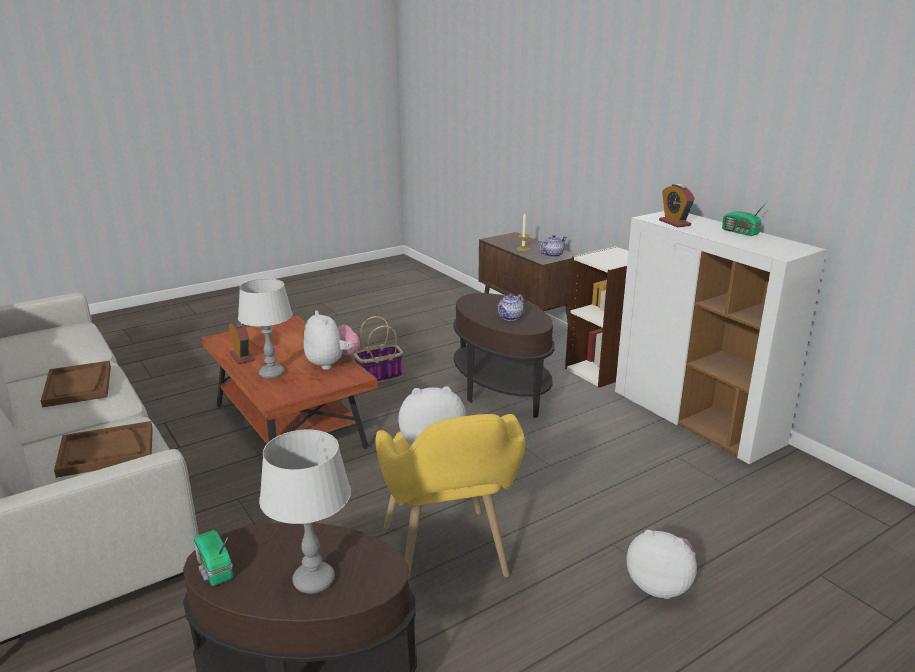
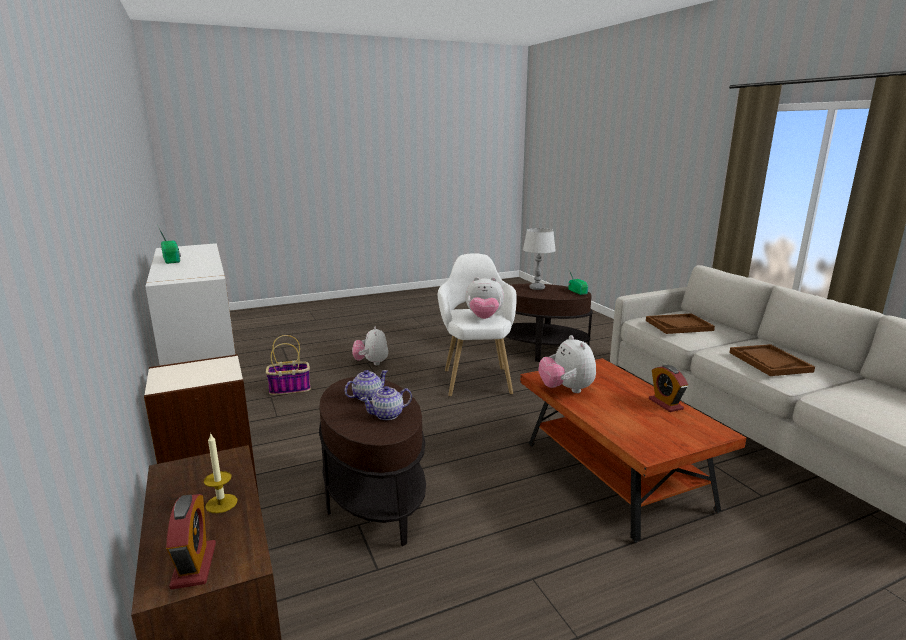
camera: 170 degrees left, 5 degrees down
(272, 374) = (619, 384): grey table lamp -> none
(379, 376) = (526, 546): basket -> basket (290, 388)
(448, 564) = (476, 377): yellow armchair -> white armchair
(552, 255) = (196, 472): teapot -> teapot (388, 415)
(659, 585) = (371, 363): plush toy -> plush toy turned 45 degrees clockwise
(674, 223) = (201, 270): alarm clock -> alarm clock (194, 566)

